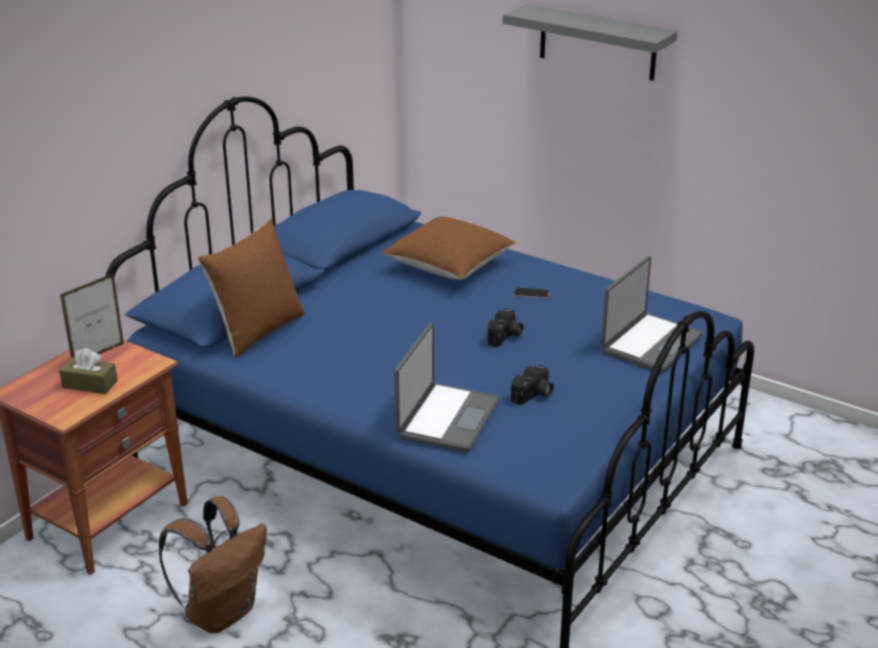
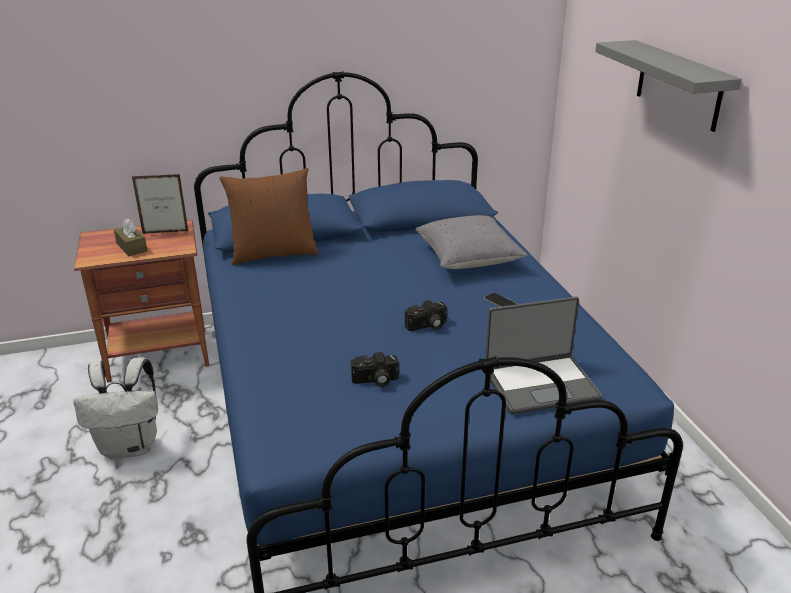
camera: 40 degrees right, 0 degrees up
(221, 612) = (131, 446): brown backpack -> white backpack
(446, 418) = (285, 367): laptop -> none
(449, 266) = (468, 259): brown pillow -> grey pillow

